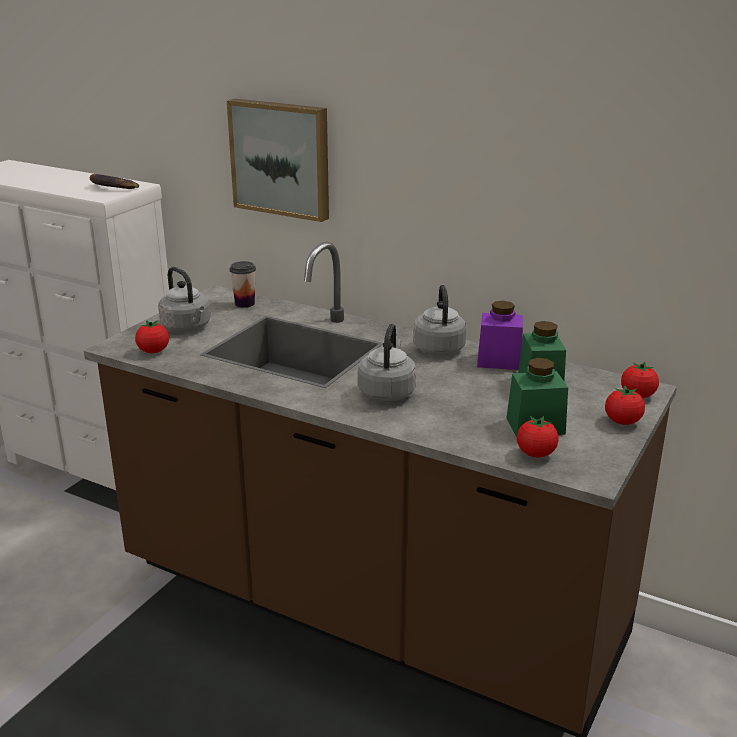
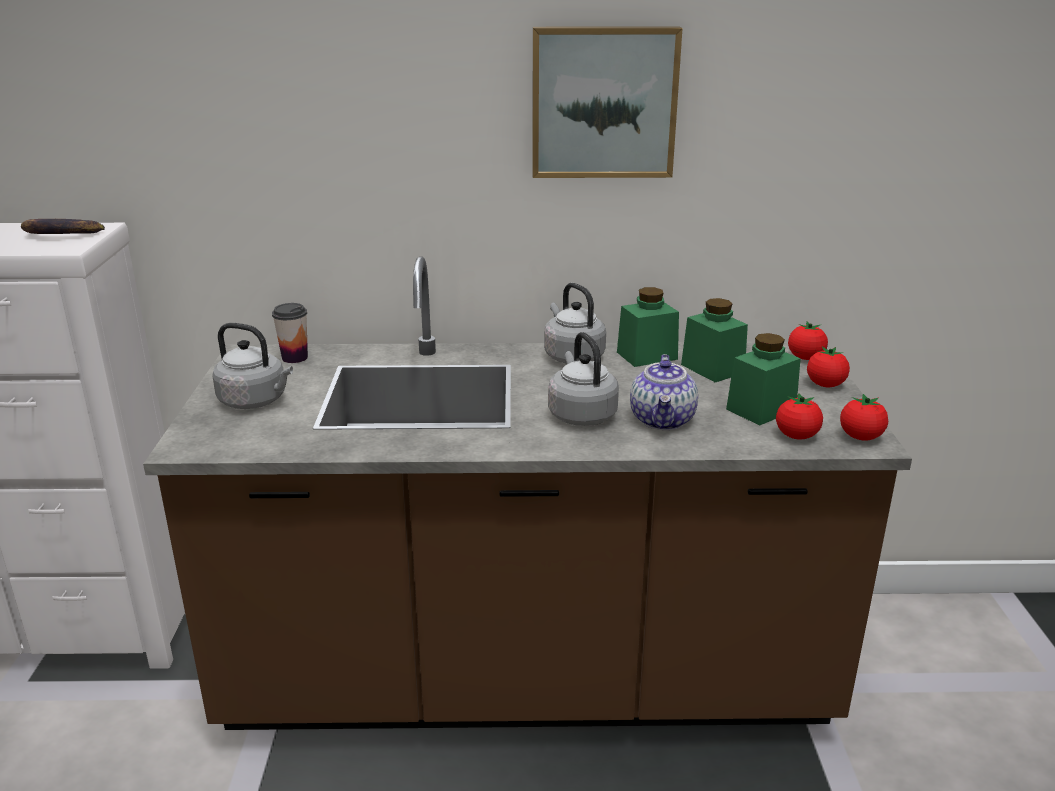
camera: 30 degrees left, 0 degrees up
(153, 351) = (246, 440): tomato -> tomato (860, 437)
(281, 158) = (320, 163): picture -> picture (603, 102)
(443, 413) = (663, 420): none -> teapot
(499, 361) = (647, 355): purple jar -> green jar

